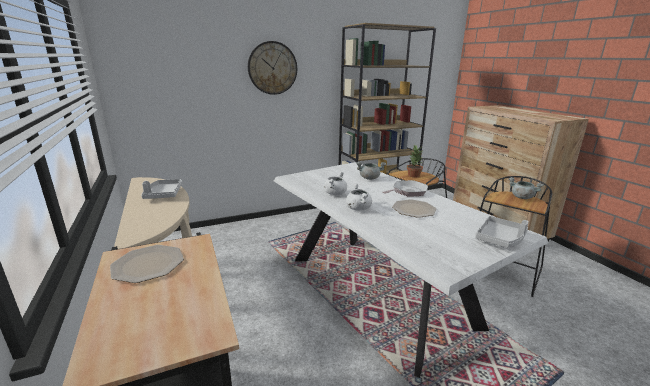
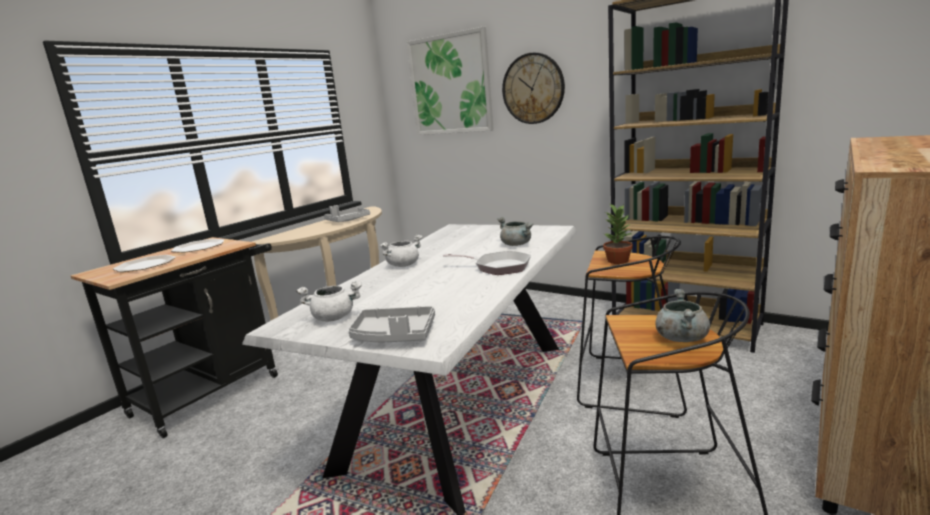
camera: 60 degrees right, 5 degrees down
(191, 56) = (450, 84): none -> picture
(335, 193) = (434, 249): white cooking pot -> white cooking pot (334, 317)
(413, 209) = (437, 282): plate -> plate (145, 265)

